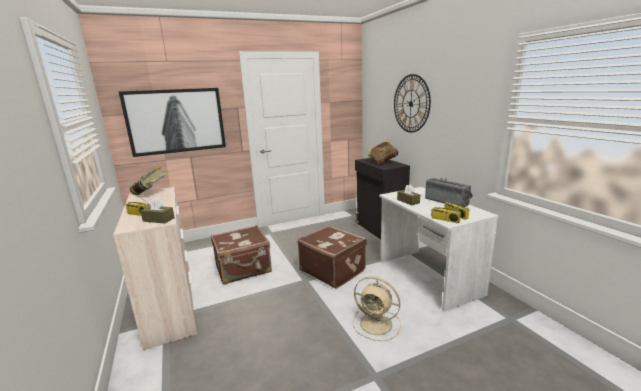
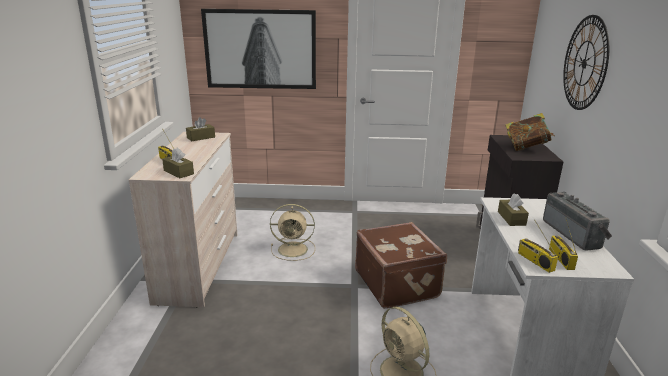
camera: 25 degrees right, 5 degrees up
(151, 194) = (201, 137): book -> brown tissue box
(243, 269) = (294, 249): brown suitcase -> beige fan

